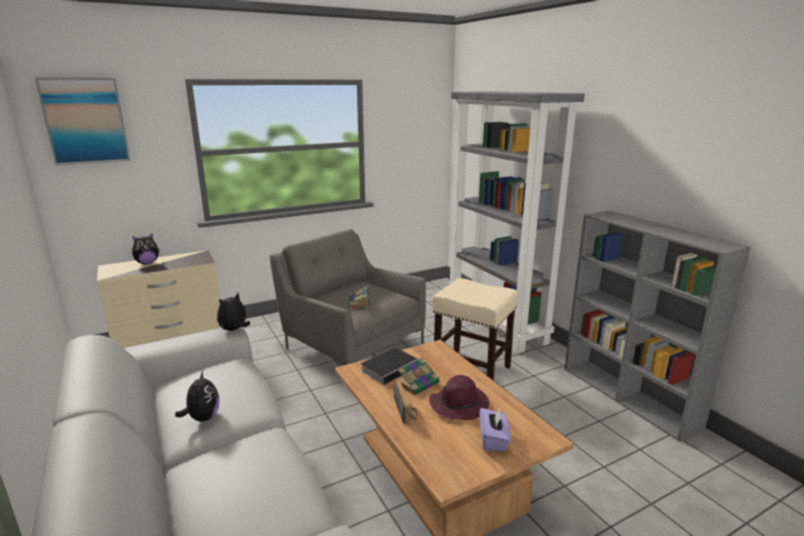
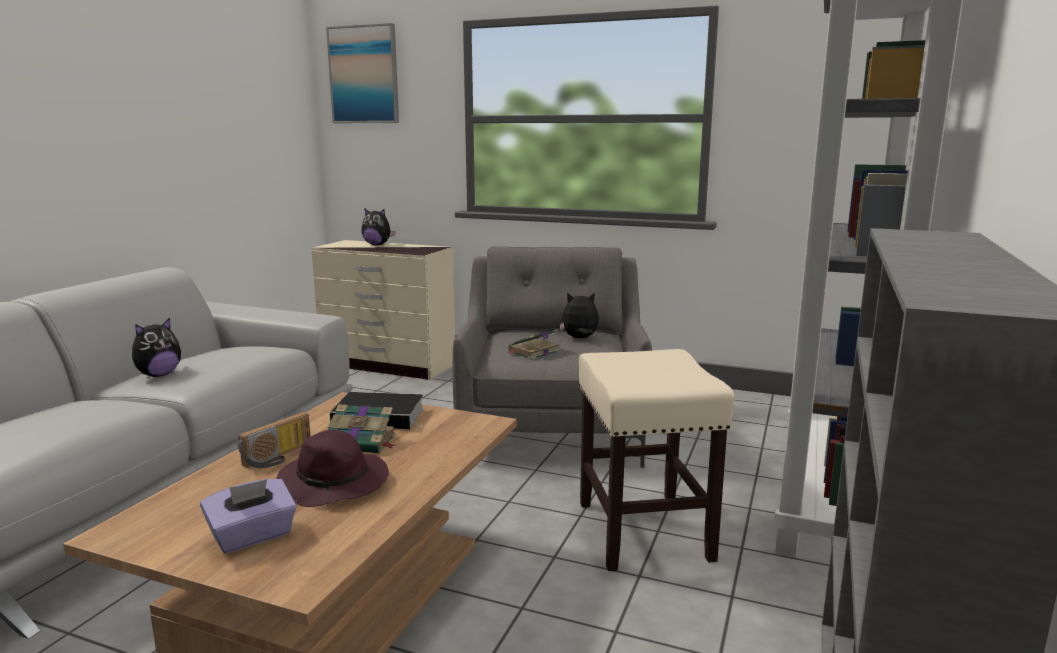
camera: 50 degrees right, 5 degrees down
(234, 330) = (323, 318): plush toy -> plush toy (580, 338)

